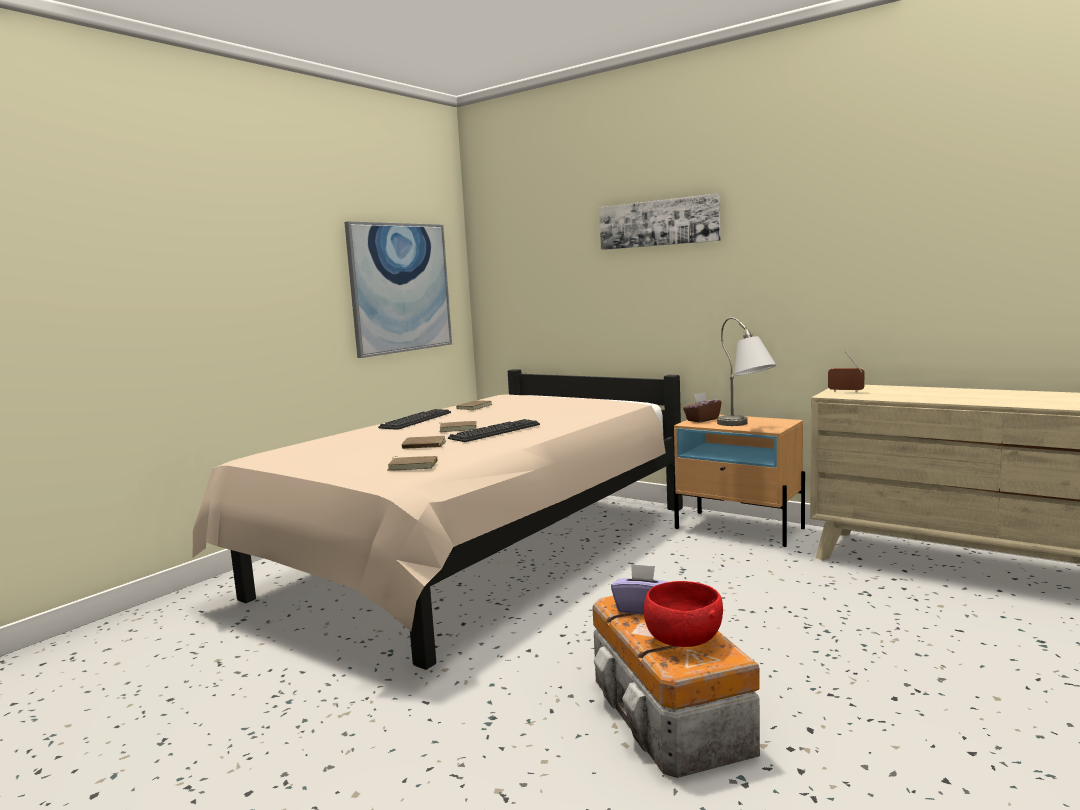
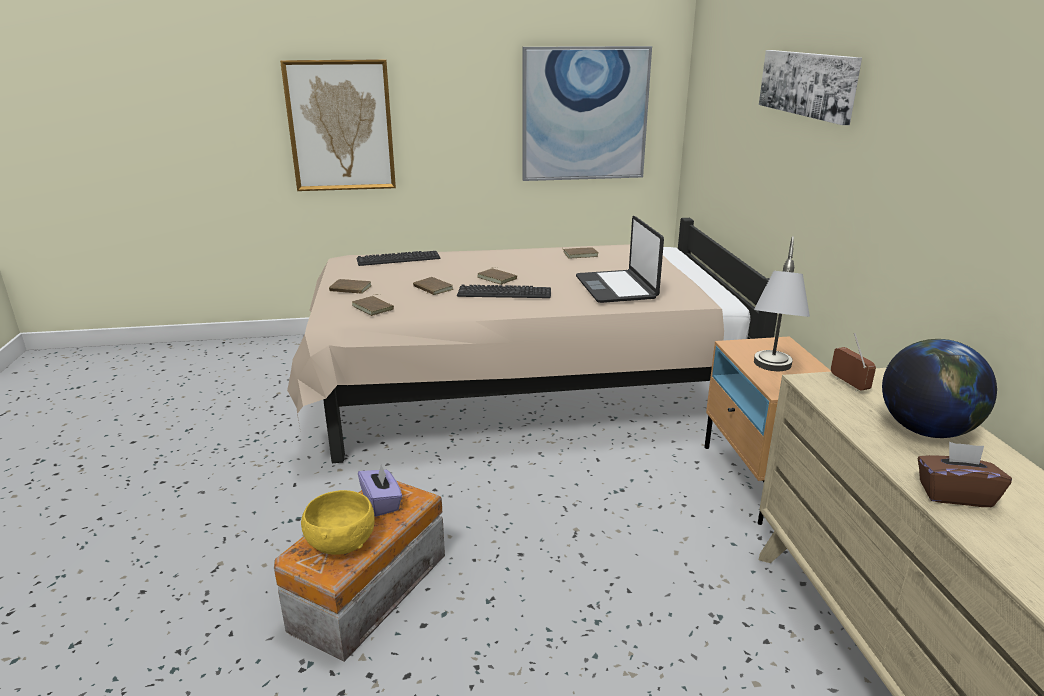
camera: 45 degrees right, 15 degrees up
(166, 310) = (341, 126): none -> picture
(342, 466) = (350, 289): none -> brown book
(416, 420) = (505, 256): keyboard -> keyboard (398, 259)
(564, 411) = (617, 288): none -> laptop
(683, 640) = (340, 543): red bowl -> yellow bowl
(702, 419) = (759, 345): brown tissue box -> brown tissue box (954, 494)
(922, 392) = (926, 430): none -> globe

